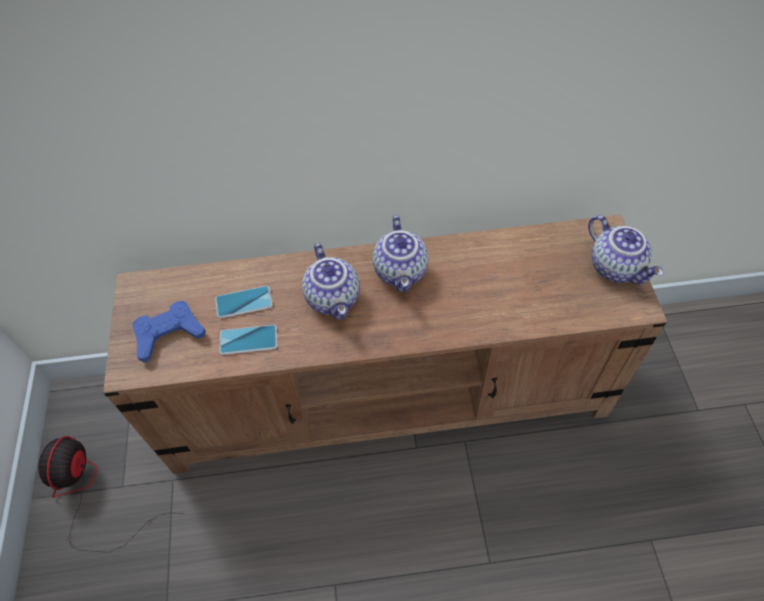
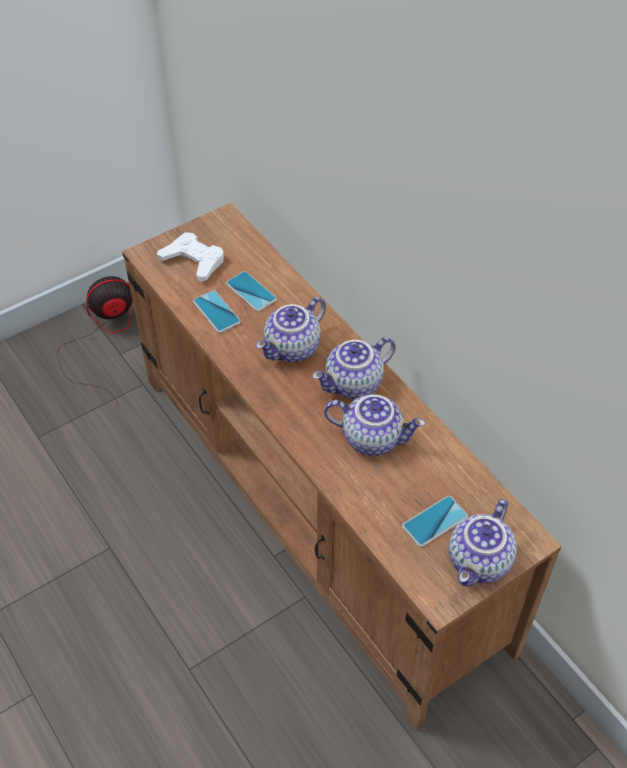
camera: 60 degrees right, 5 degrees down
(168, 333) = (193, 261): blue game controller -> white game controller
(464, 282) = (373, 437): none -> teapot
(567, 278) = (435, 521): none -> phone

